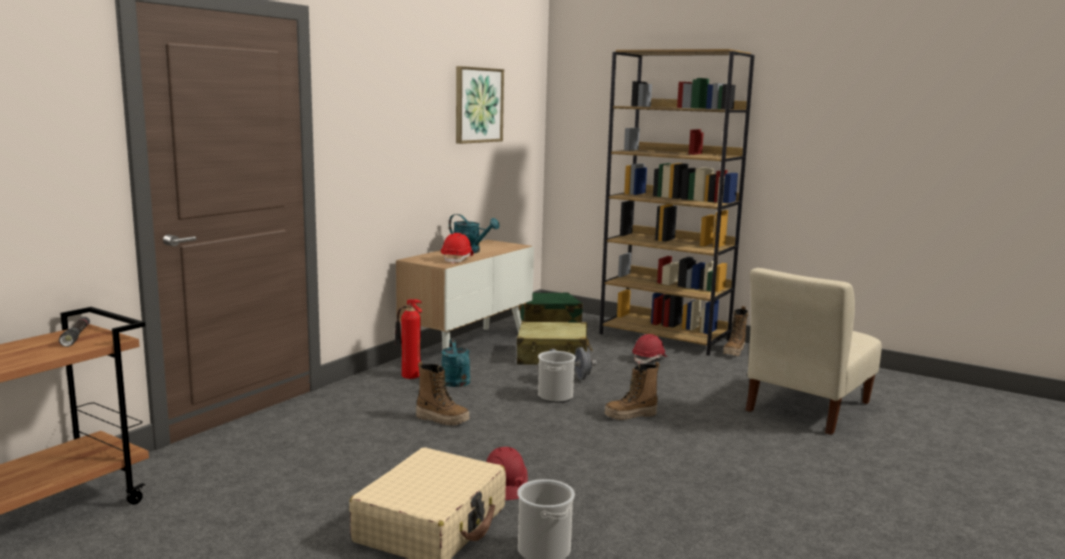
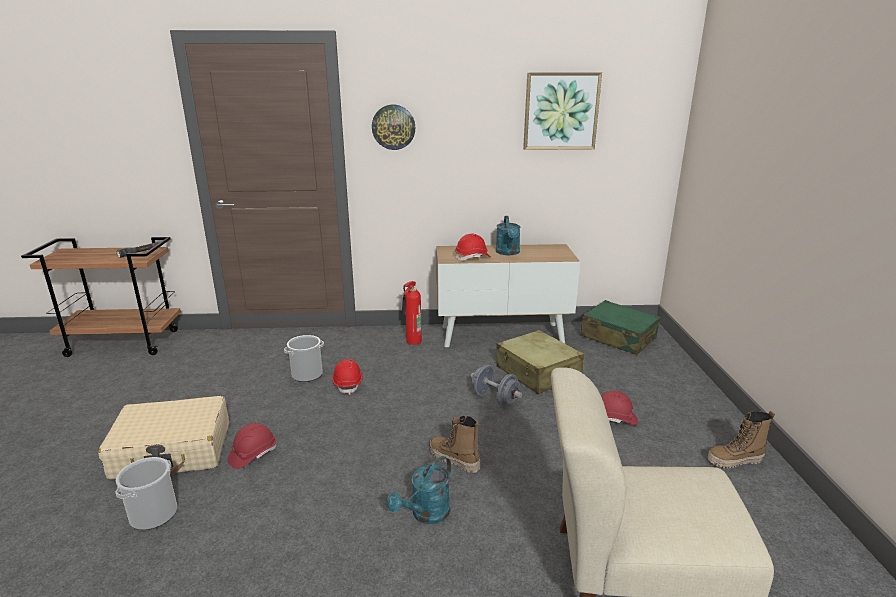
camera: 55 degrees right, 10 degrees up
(358, 122) = (393, 127): none -> wall clock
(442, 419) = (348, 384): boot -> red hard hat
(457, 384) = (421, 361): turquoise watering can -> turquoise watering can (426, 514)
(555, 396) = (450, 408): bucket -> bucket (307, 374)
(665, 337) = (695, 404): brown bookcase -> none

